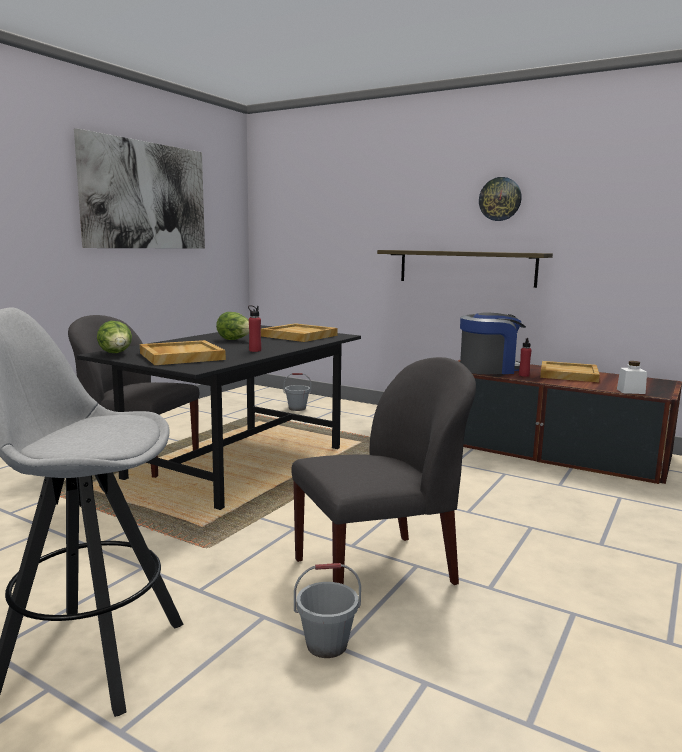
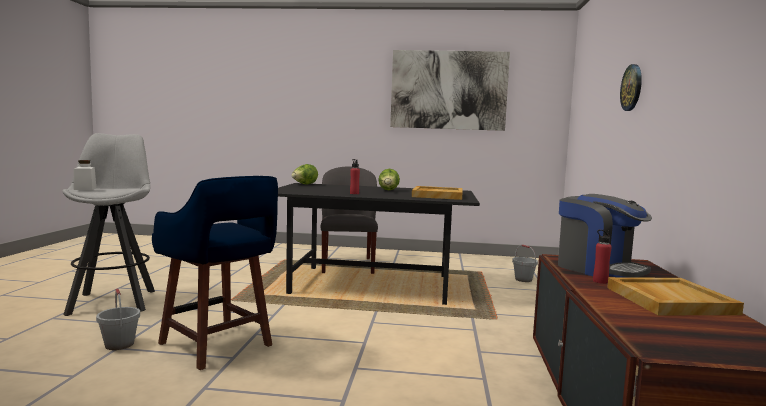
camera: 65 degrees right, 5 degrees down
(181, 356) = (311, 189): beige tray -> none
(378, 571) = (217, 346): grey chair -> blue stool
(466, 267) = (661, 143): shelf -> none
(500, 199) = (690, 47): wall clock -> wall clock (632, 87)
(630, 391) = (635, 332): white jar -> white jar (85, 188)

